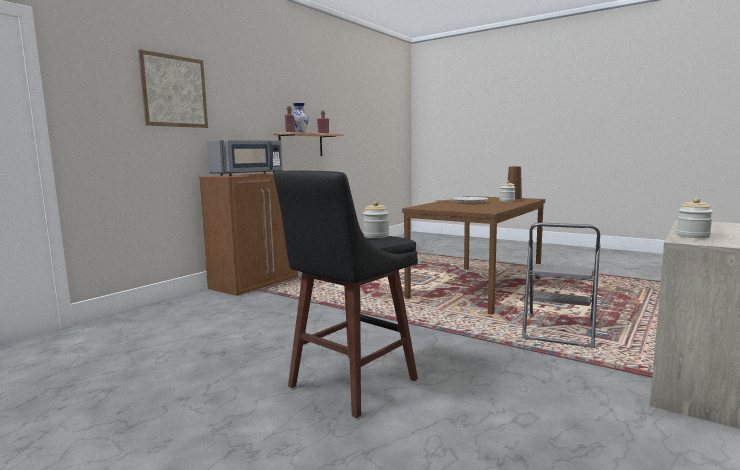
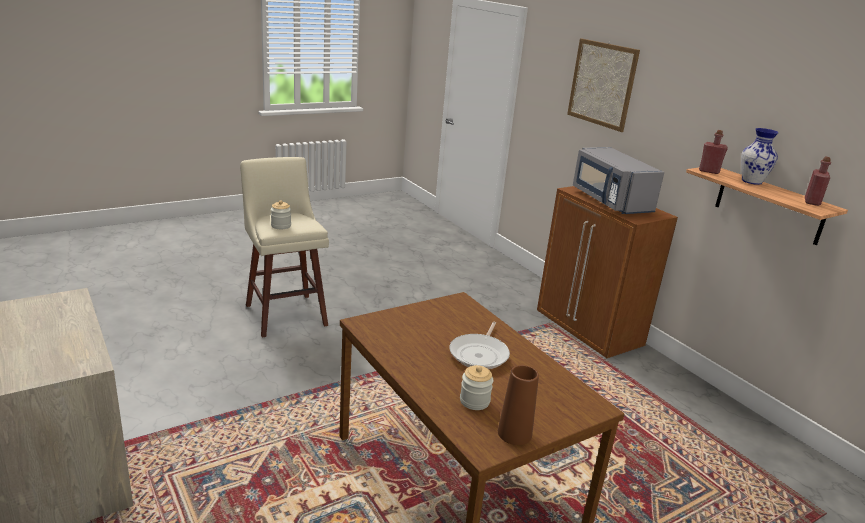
camera: 110 degrees right, 15 degrees up
(350, 384) = (286, 314): black stool -> beige stool
(558, 332) = (249, 455): grey step ladder -> none
(692, 236) = (70, 310): jar -> none

